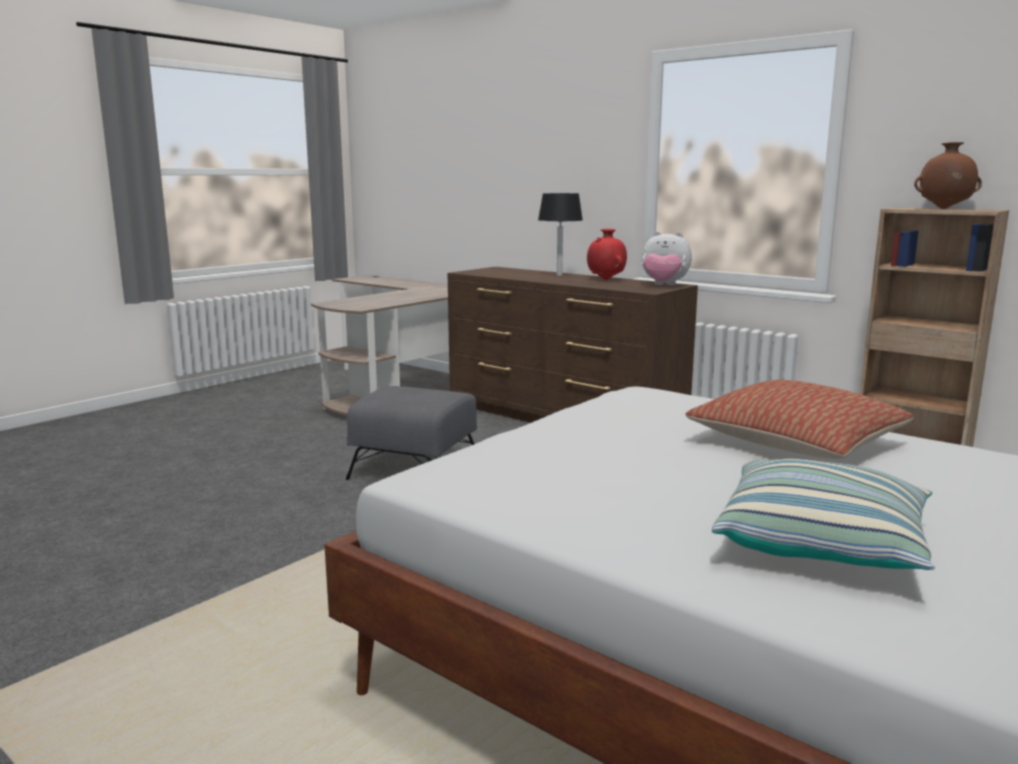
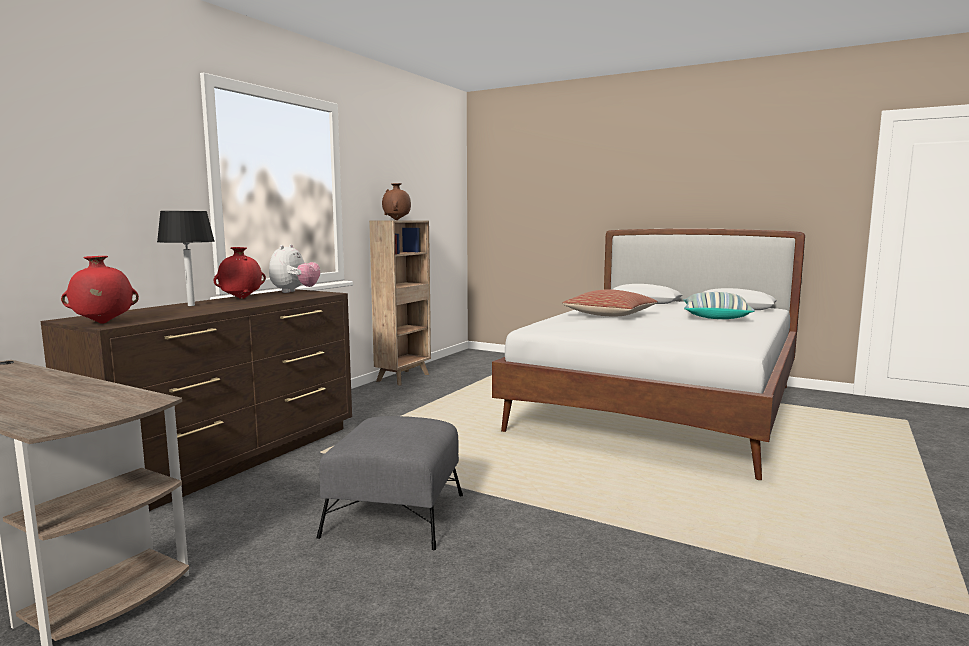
camera: 100 degrees left, 5 degrees down
(473, 271) = (102, 323): none -> red vase

